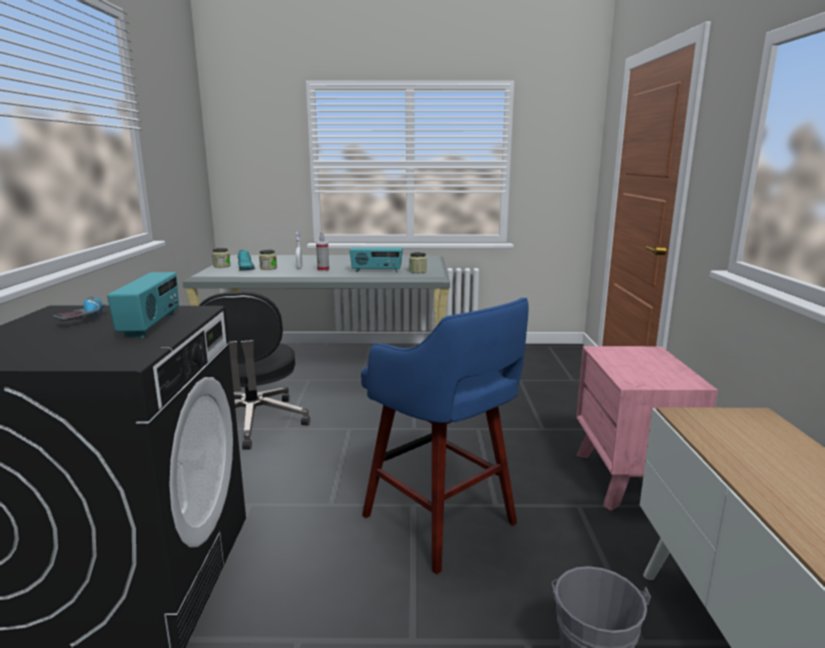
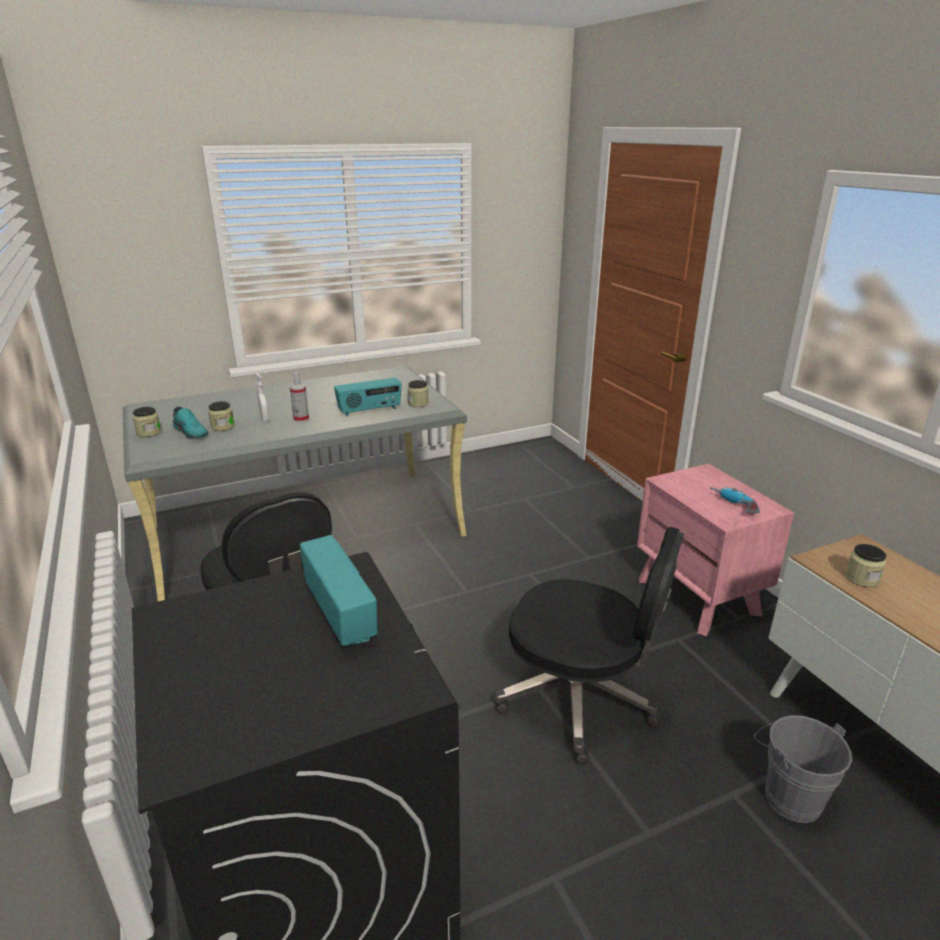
camera: 25 degrees left, 10 degrees up
(83, 318) = (229, 623): power drill -> power drill (733, 506)
(442, 522) = (580, 699): blue stool -> black office chair
(722, 436) = (862, 578): none -> jar

